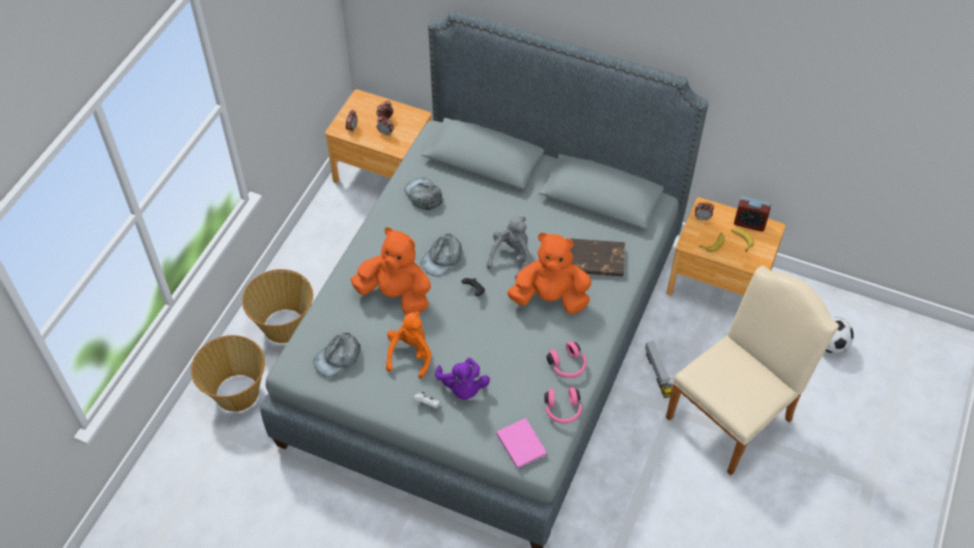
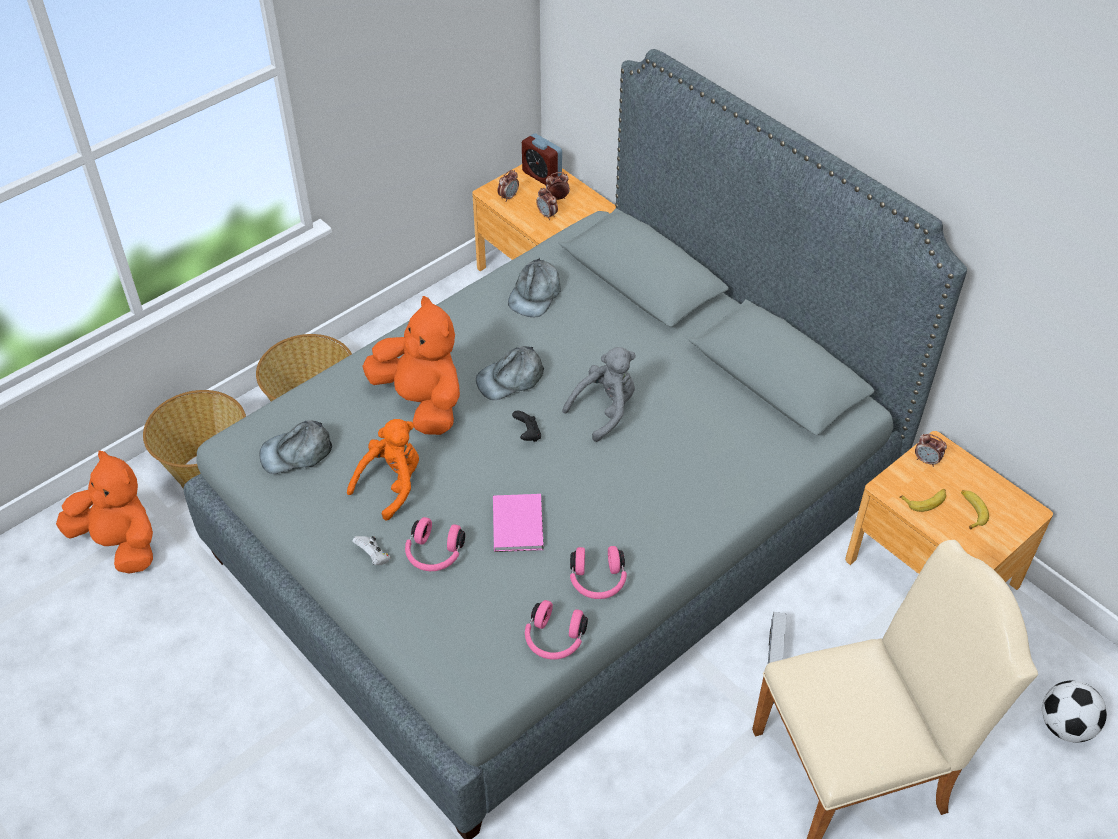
camera: 25 degrees right, 5 degrees down
(423, 195) = (535, 294): grey cap -> grey cap turned 150 degrees counterclockwise
(463, 388) = (434, 554): purple plush toy -> pink headphones
(521, 443) = (468, 661): pink book -> pink book (519, 523)
(550, 298) = (627, 481): orange plush toy -> orange plush toy (120, 543)
(595, 260) = (721, 455): brown book -> none
(749, 223) = (996, 492): alarm clock -> alarm clock (542, 175)

